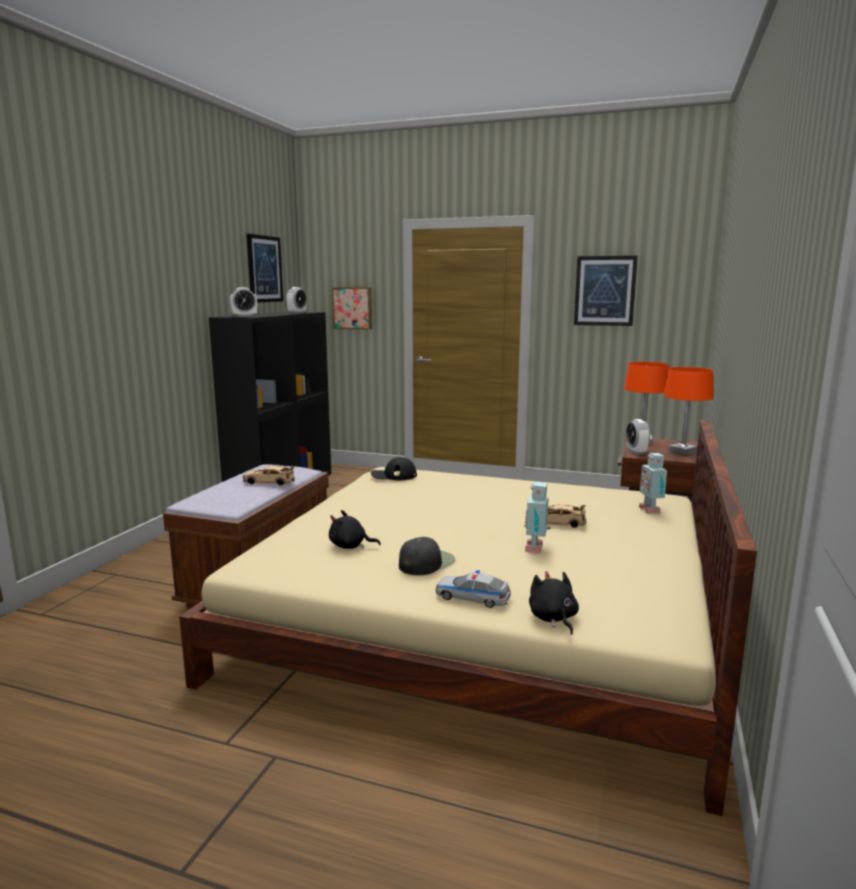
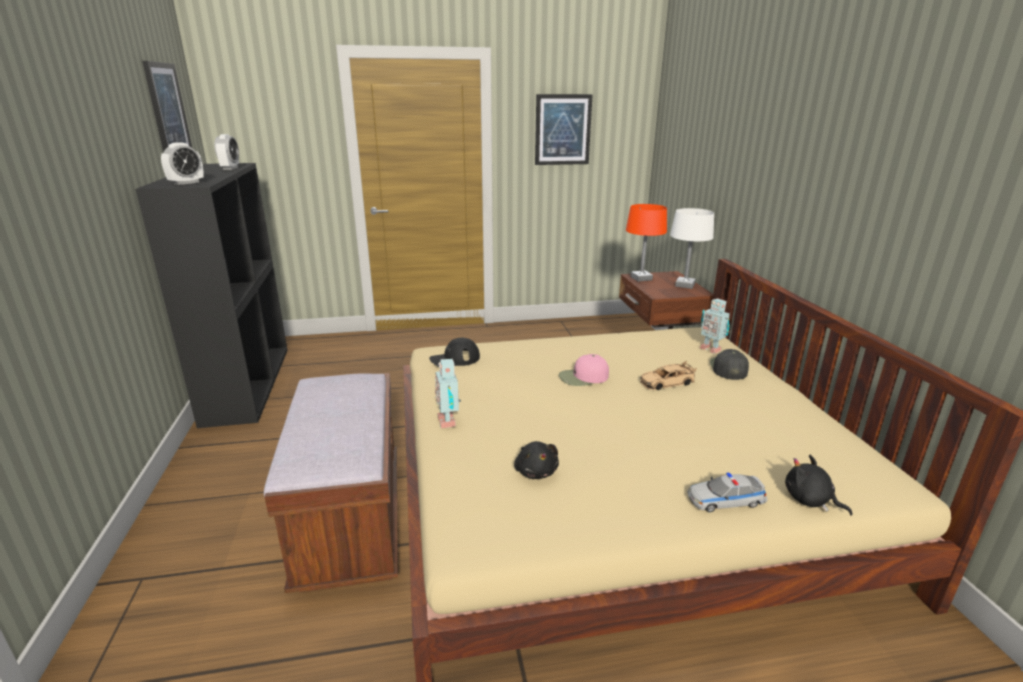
camera: 30 degrees left, 10 degrees up
(269, 482) = (352, 407): beige toy car -> none
(350, 546) = (535, 471): black plush toy -> black plush toy turned 90 degrees counterclockwise
(353, 308) = (280, 154): picture -> none
(426, 562) = (633, 469): black cap -> black cap (728, 368)
(482, 504) = (583, 377): none -> pink cap
(536, 548) = (692, 419): toy robot -> toy robot (448, 421)
(636, 452) = (654, 291): alarm clock -> none
(682, 452) = (684, 285): orange table lamp -> white table lamp

